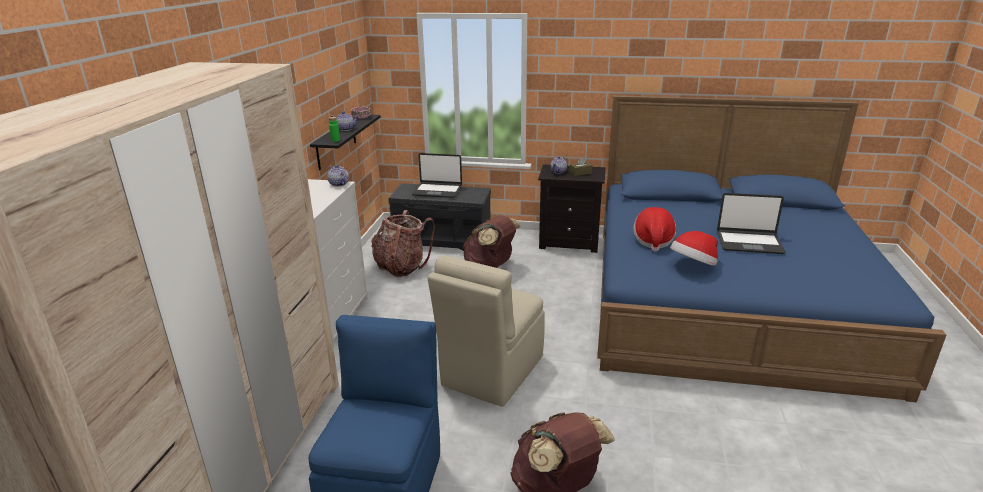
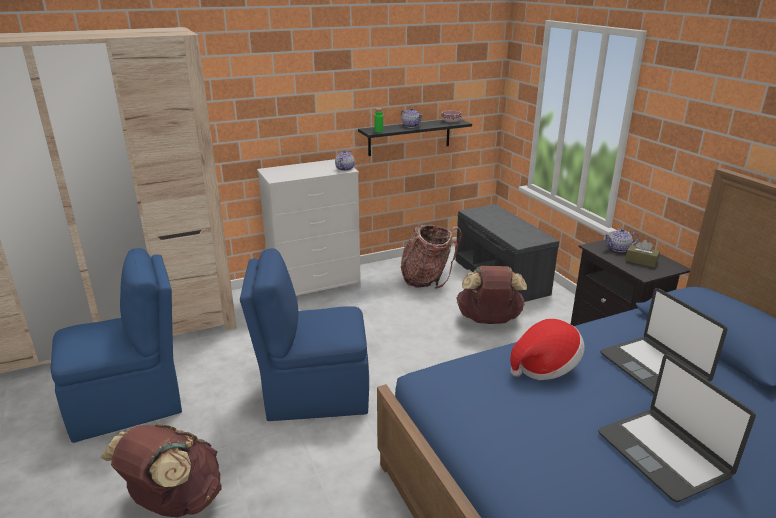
camera: 55 degrees right, 0 degrees up
(437, 191) = (506, 222): laptop -> laptop (654, 368)
(491, 372) = (314, 393): beige chair -> blue chair
(693, 265) = (515, 417): hat -> none

